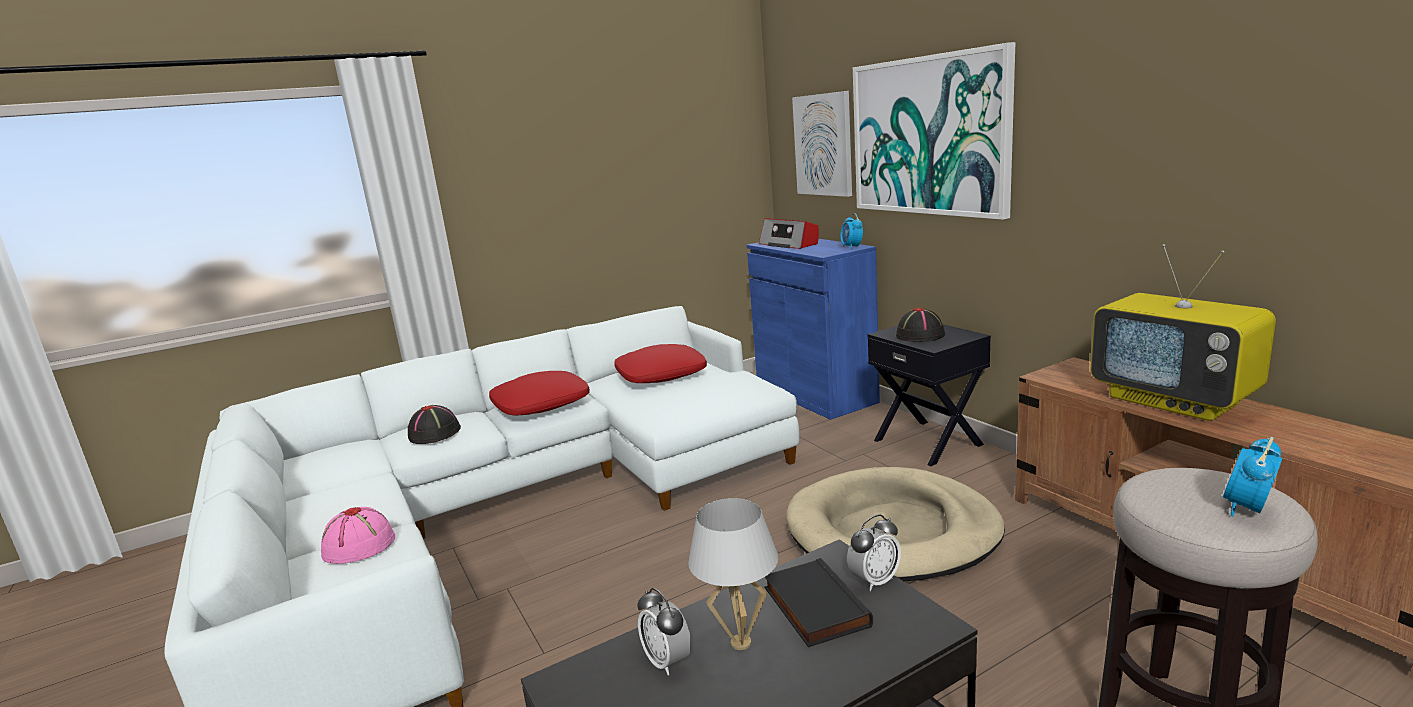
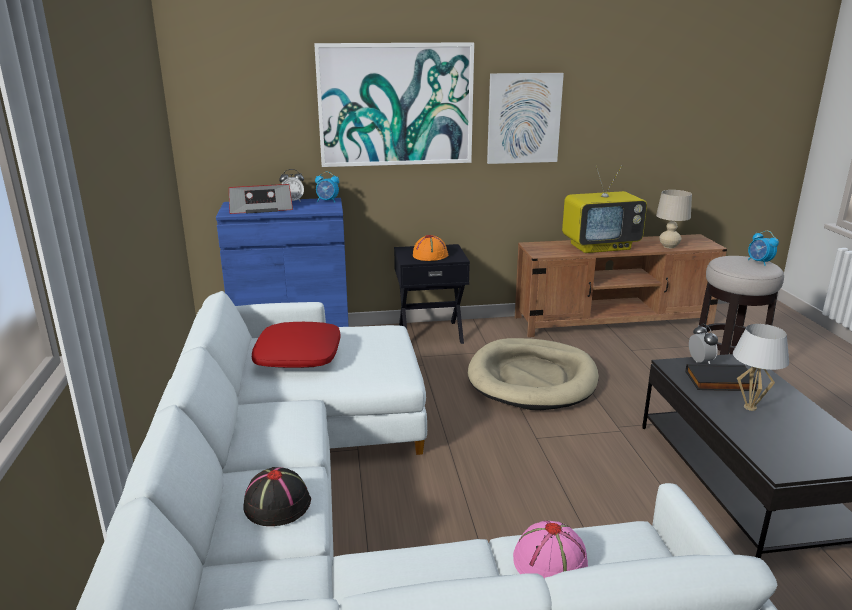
camera: 70 degrees left, 5 degrees up
(541, 404) = (276, 427): red pillow -> none
(667, 661) = (764, 431): alarm clock -> alarm clock (293, 201)
(823, 145) = (264, 112): picture -> picture (523, 118)
(920, 335) = (430, 255): black hat -> orange hat
(1319, 447) = (669, 246): none -> beige table lamp

